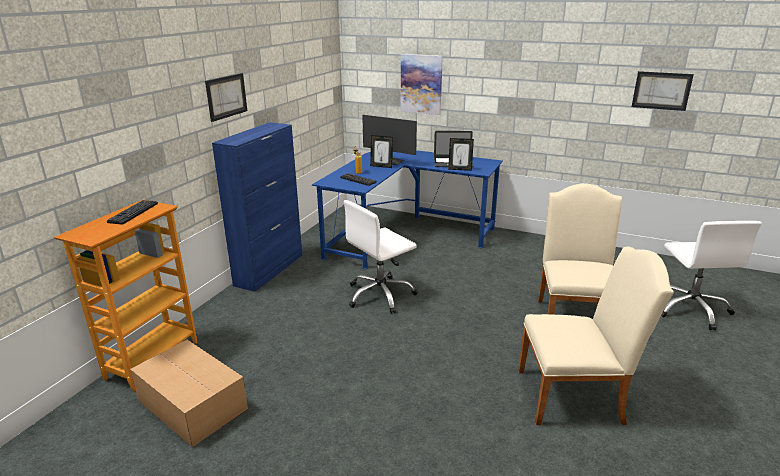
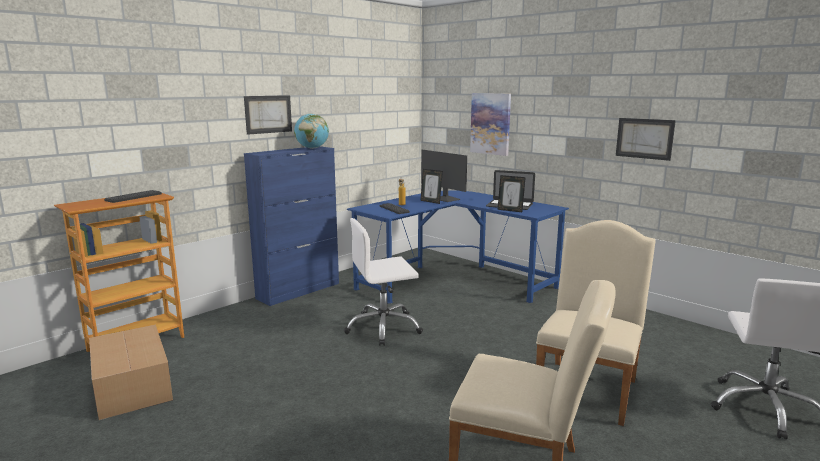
camera: 20 degrees right, 10 degrees down
(271, 127) = (312, 148): none -> globe
(661, 90) = (753, 127): picture -> picture (644, 138)

